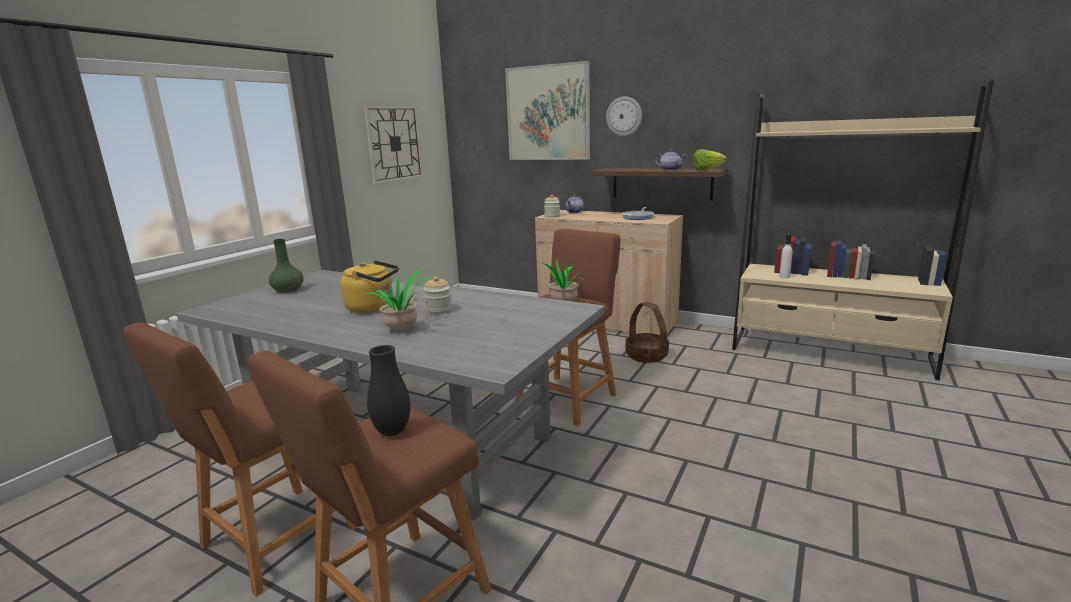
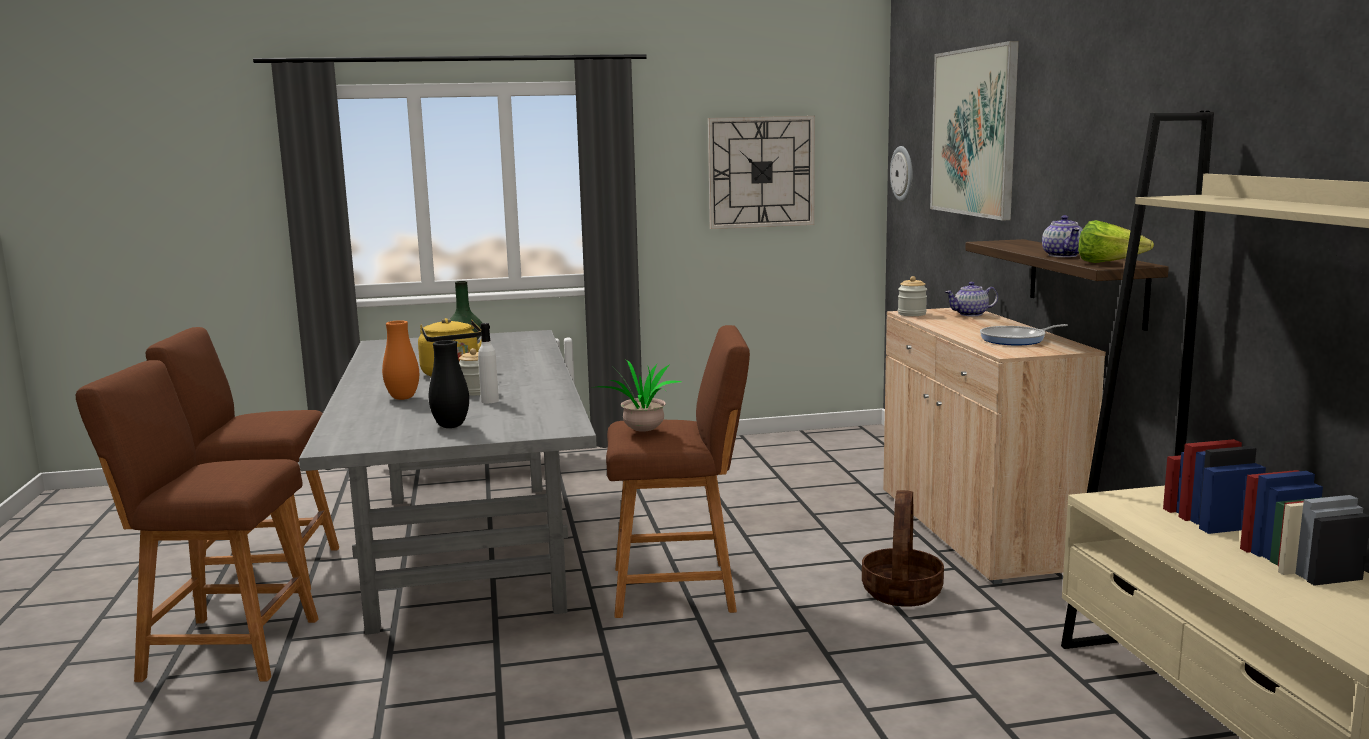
camera: 50 degrees right, 5 degrees down
(392, 431) = (224, 469): black vase -> black vase (451, 426)
(404, 329) = (403, 398): potted plant -> orange vase
(624, 116) = (1050, 145): wall clock -> wall clock (903, 173)
(784, 277) = (1147, 520): white bottle -> white bottle (490, 401)

